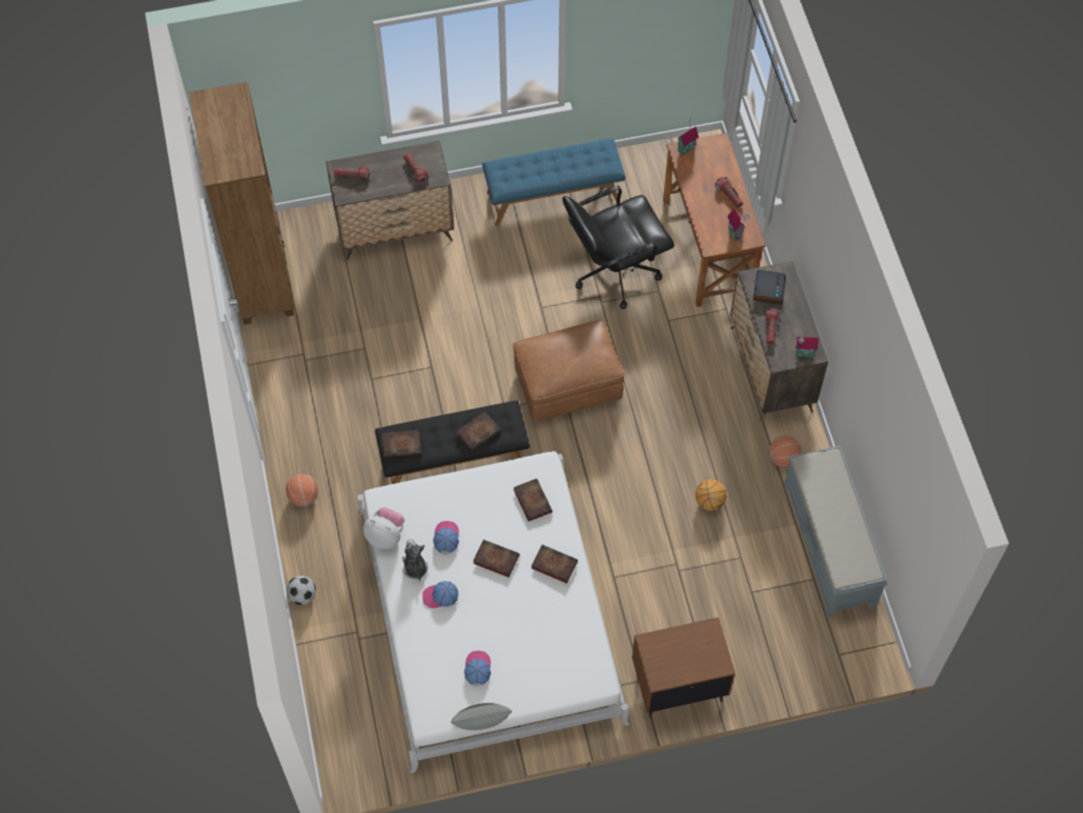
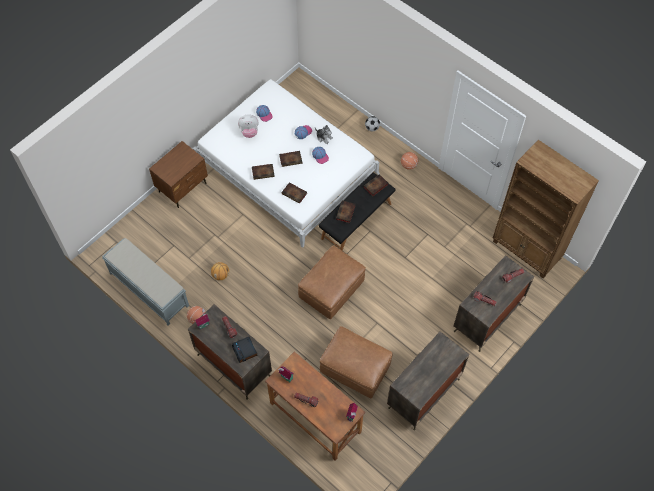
camera: 145 degrees right, 0 degrees up
(386, 536) = (347, 142): plush toy -> plush toy (249, 132)
(481, 726) = (246, 96): grey pillow -> none
(553, 196) = (423, 393): blue bench -> dresser
(614, 271) = (355, 369): black office chair -> brown ottoman

